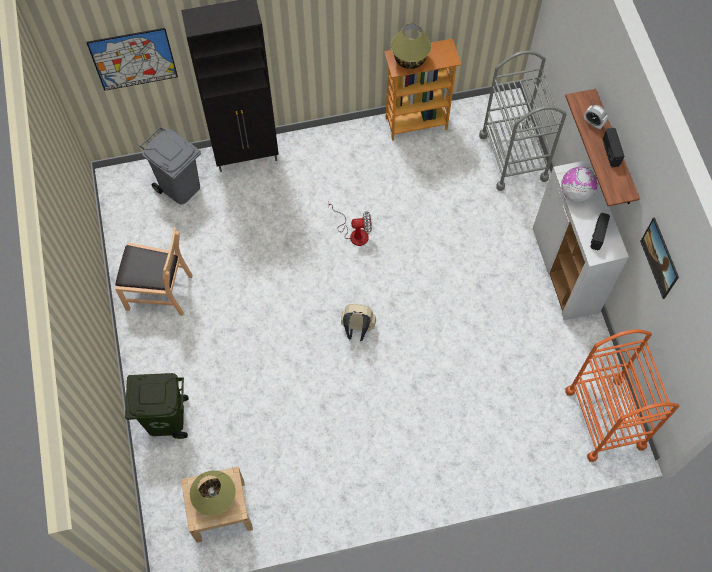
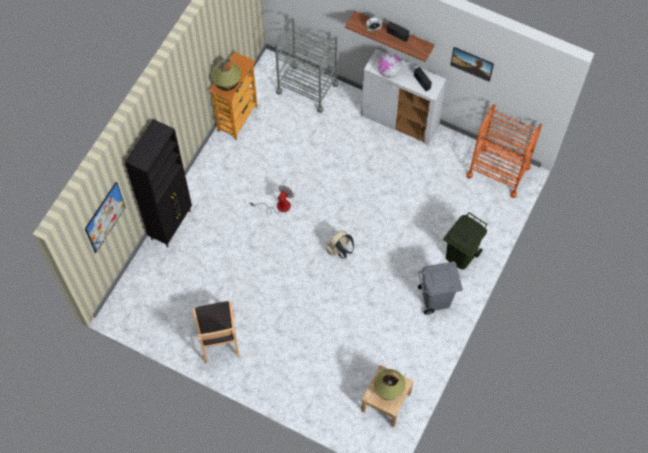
camera: 50 degrees left, 0 degrees up
(159, 291) = (218, 339): brown chair -> brown chair turned 120 degrees clockwise
(166, 418) = (304, 392): green trash can -> green trash can (460, 255)
(180, 188) = (157, 277): grey trash can -> grey trash can (436, 299)

